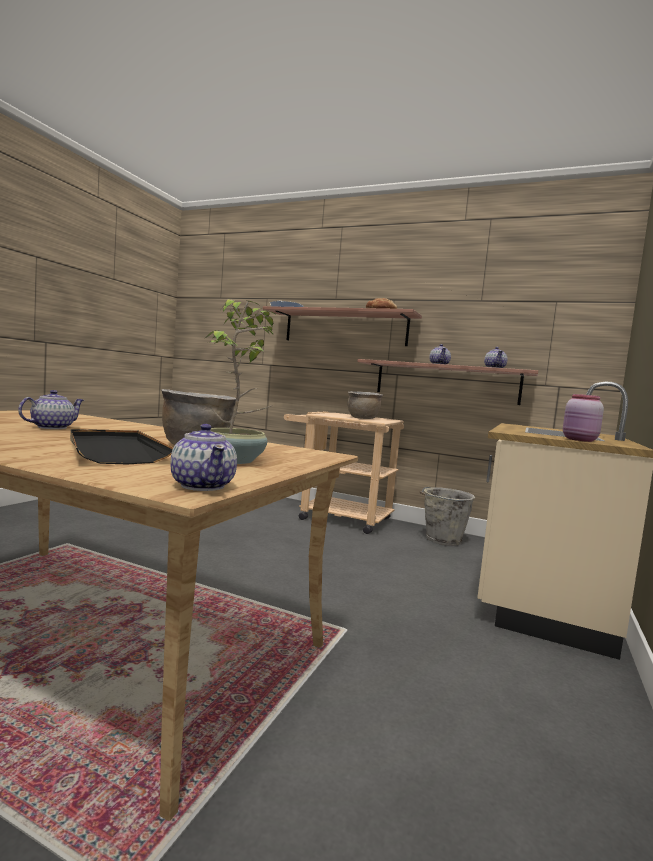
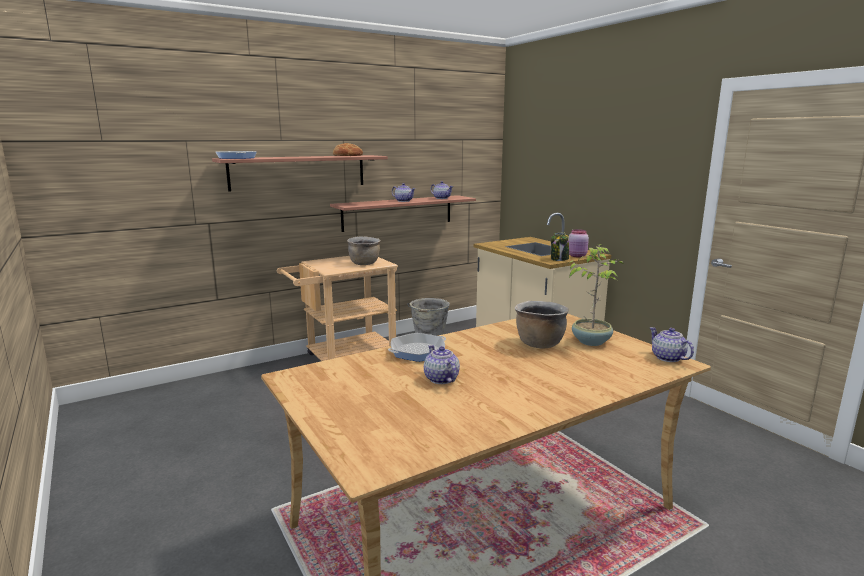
camera: 55 degrees left, 10 degrees up
(114, 450) = (565, 367): black tray -> none
(128, 425) = (417, 351): none -> frying pan
(203, 485) = (668, 358): teapot -> teapot turned 120 degrees counterclockwise
(532, 434) = (559, 259): none -> jar

